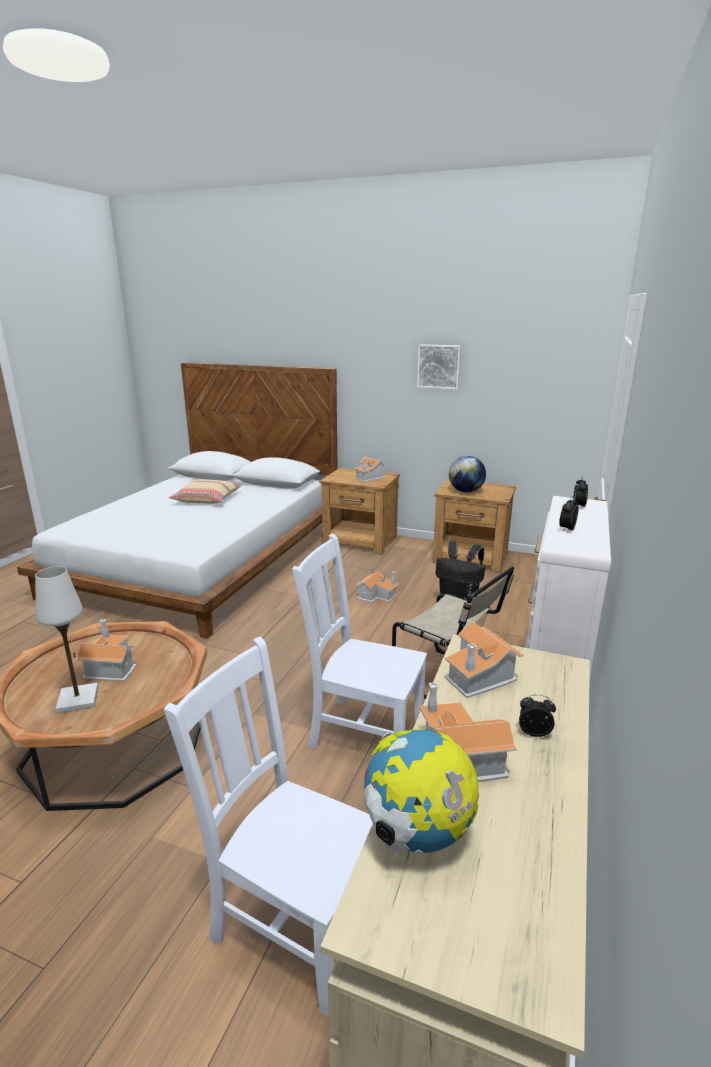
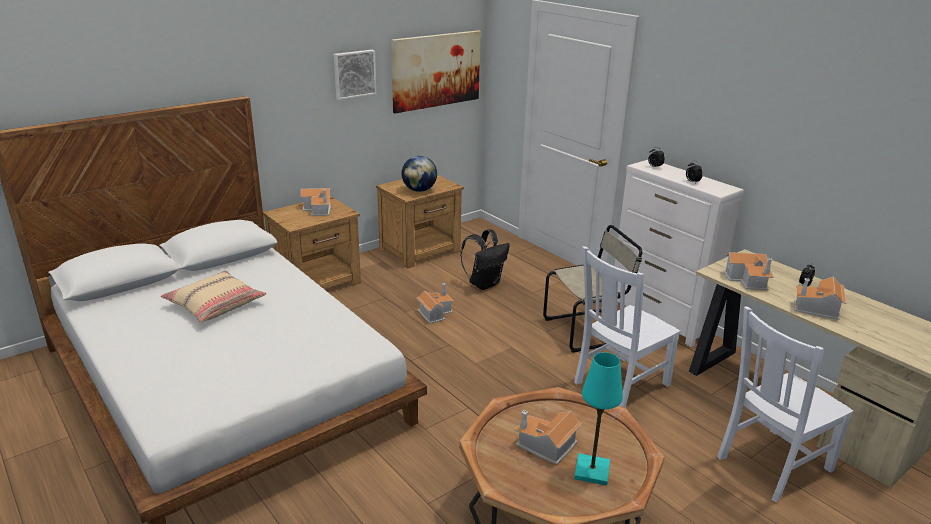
camera: 60 degrees left, 5 degrees up
(78, 699) = (591, 471): white table lamp -> turquoise table lamp
(417, 833) = (871, 335): globe -> none
(538, 378) = (436, 70): none -> picture

